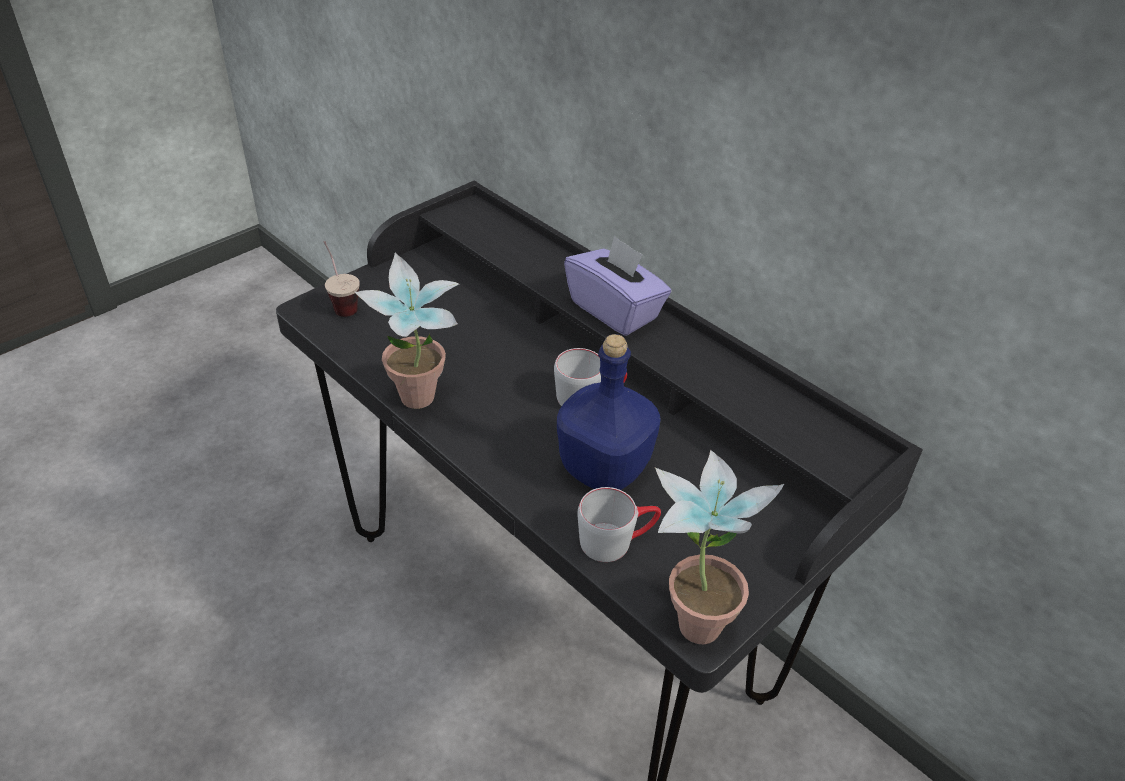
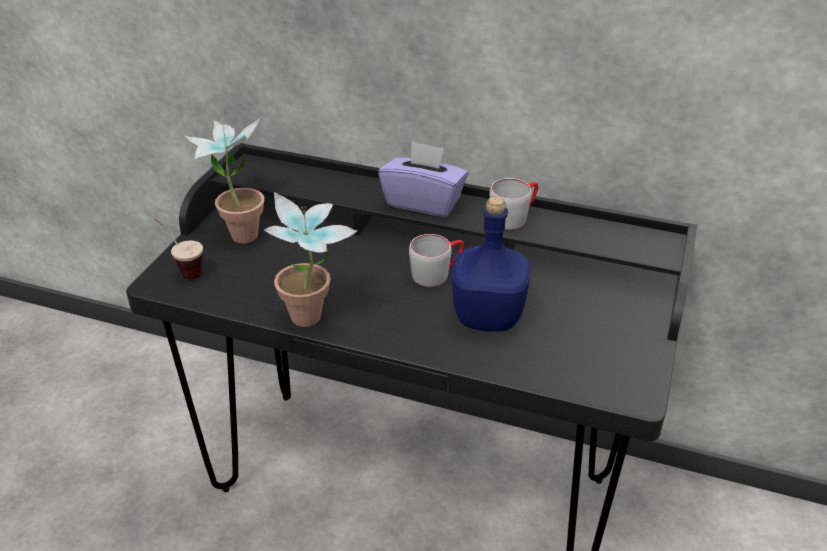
camera: 25 degrees left, 5 degrees down
(616, 540) = (535, 360): grey mug -> grey mug (514, 217)
(694, 612) = (623, 386): potted plant -> potted plant (239, 231)

